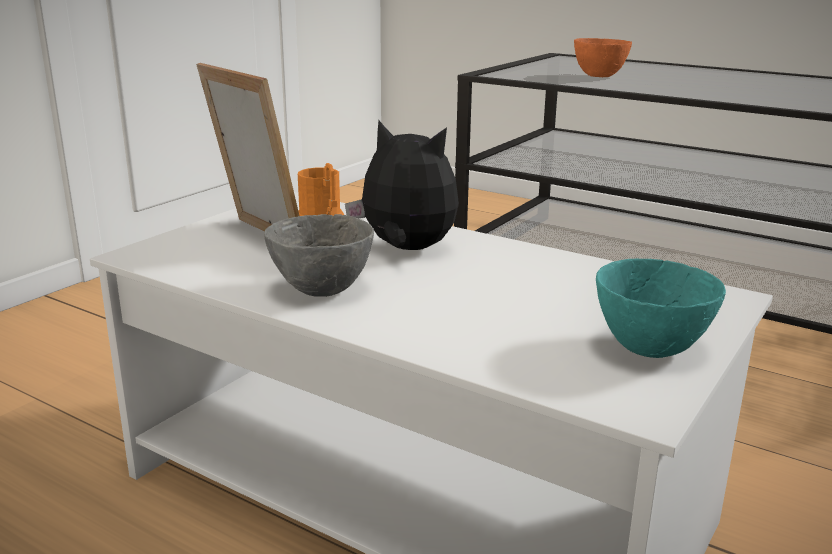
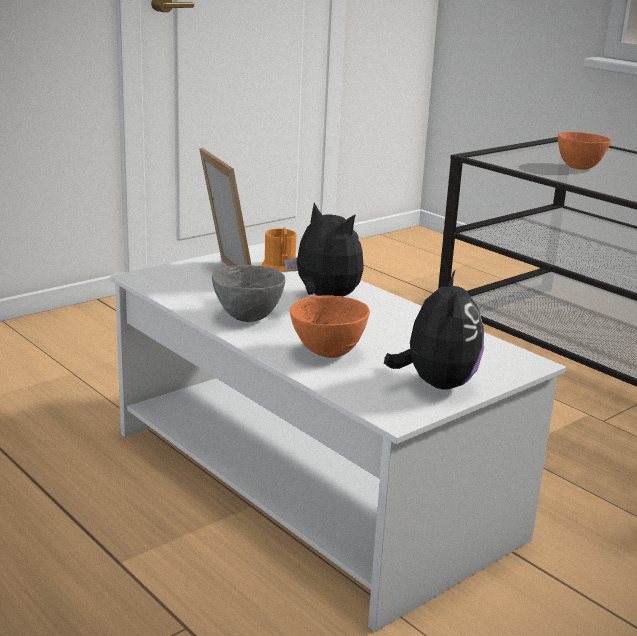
camera: 15 degrees right, 0 degrees up
(469, 325) = (329, 353): none -> orange bowl
(648, 347) = (436, 384): turquoise bowl -> plush toy

